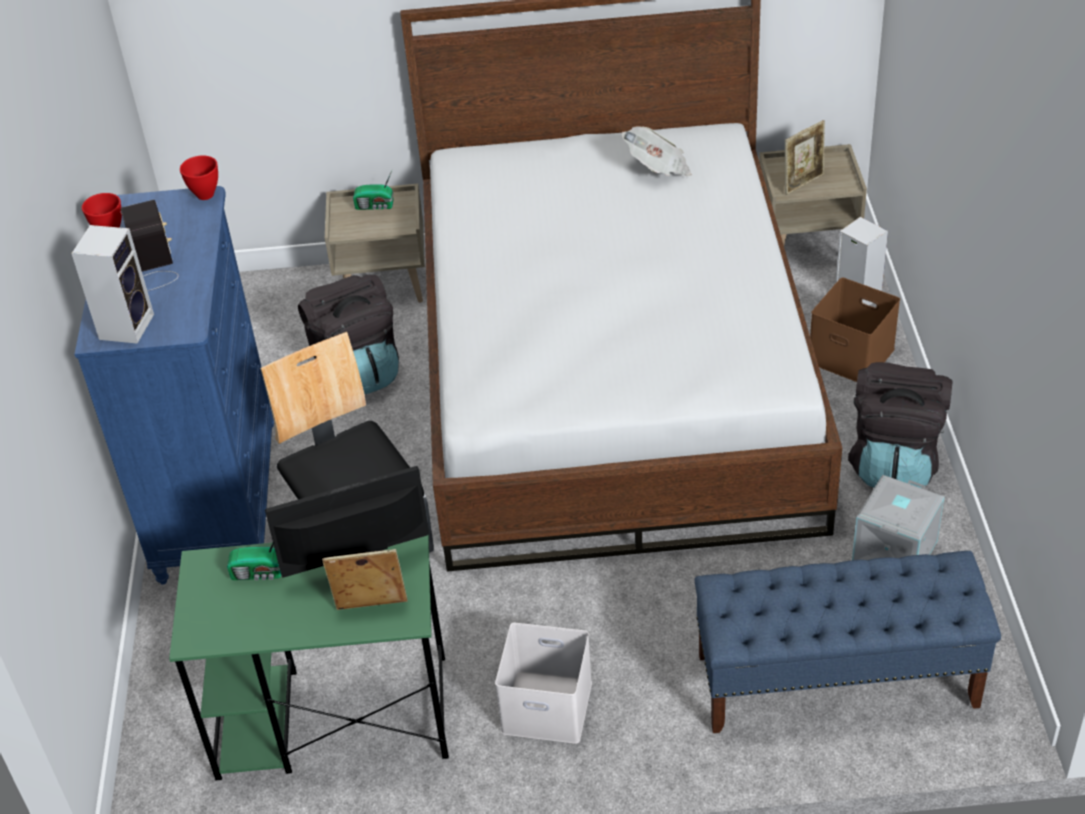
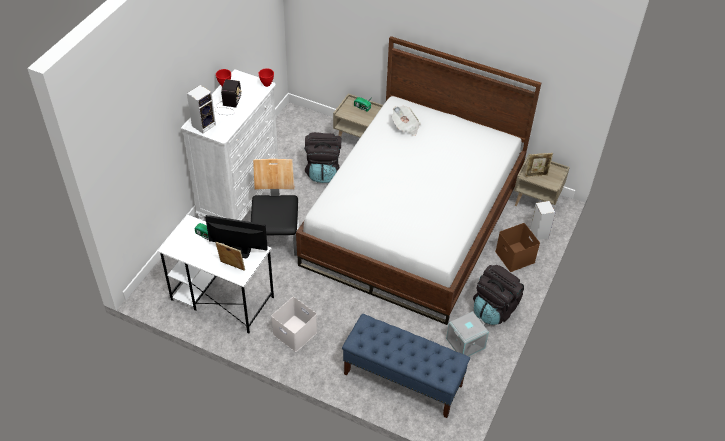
camera: 25 degrees right, 5 degrees up
(218, 500) = (240, 198): blue dresser -> white dresser
(331, 718) = (221, 298): green desk -> white desk
(658, 168) = (469, 143): newspaper -> newspaper (405, 127)

